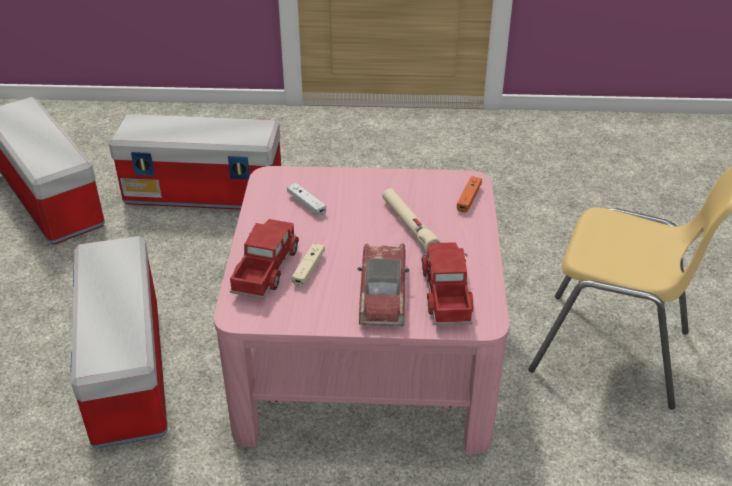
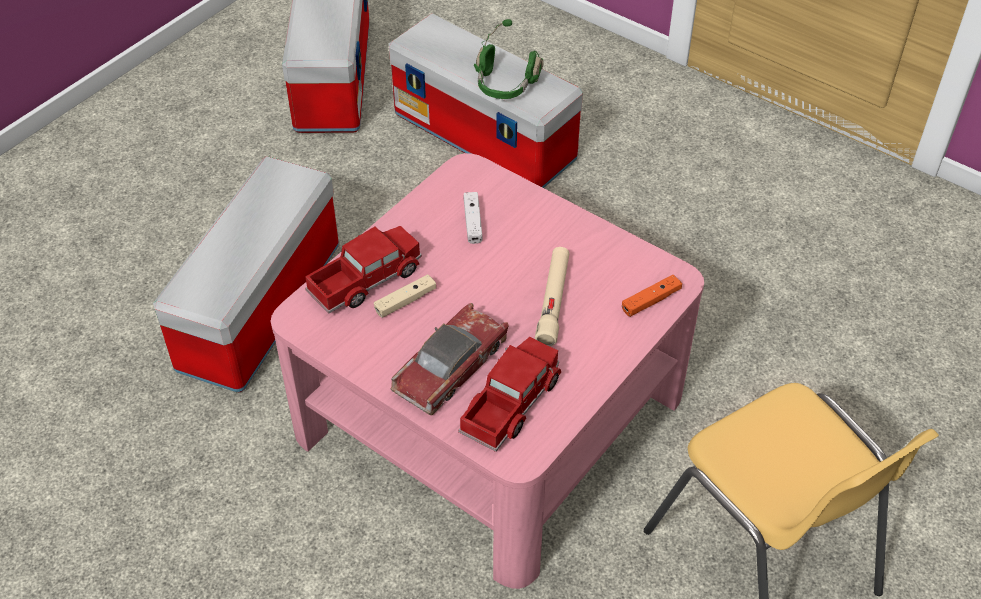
camera: 35 degrees right, 10 degrees up
(223, 135) = (505, 84): none -> green headphones

